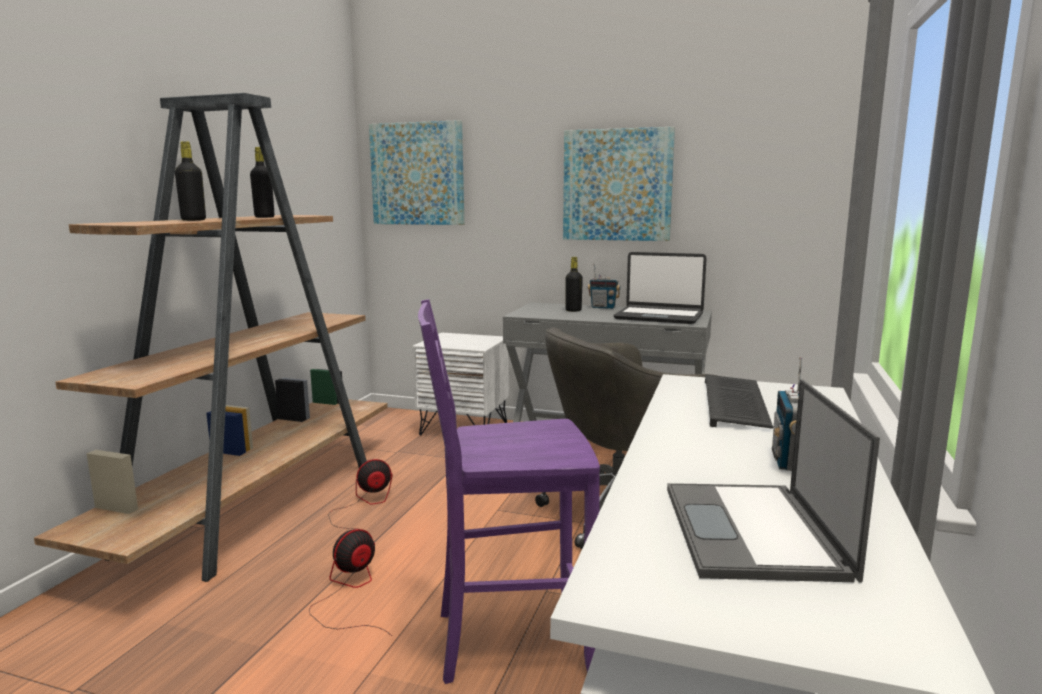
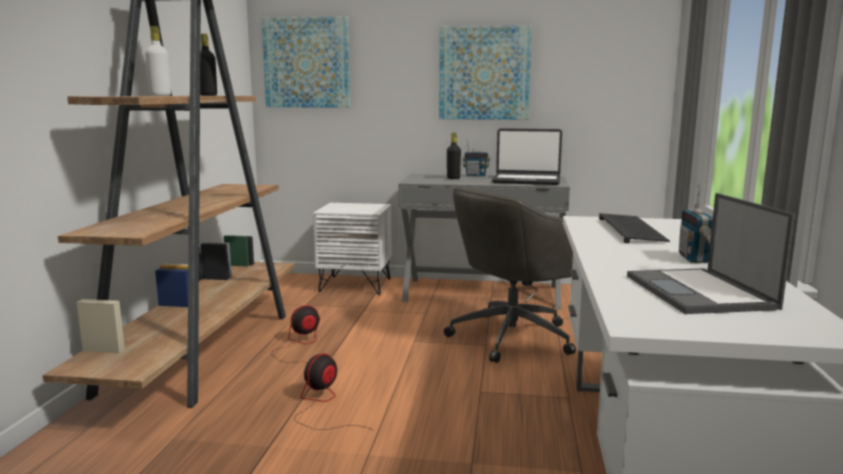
camera: 10 degrees left, 0 degrees up
(193, 220) = (160, 95): black bottle -> white bottle
(509, 639) = (467, 424): purple chair -> none

